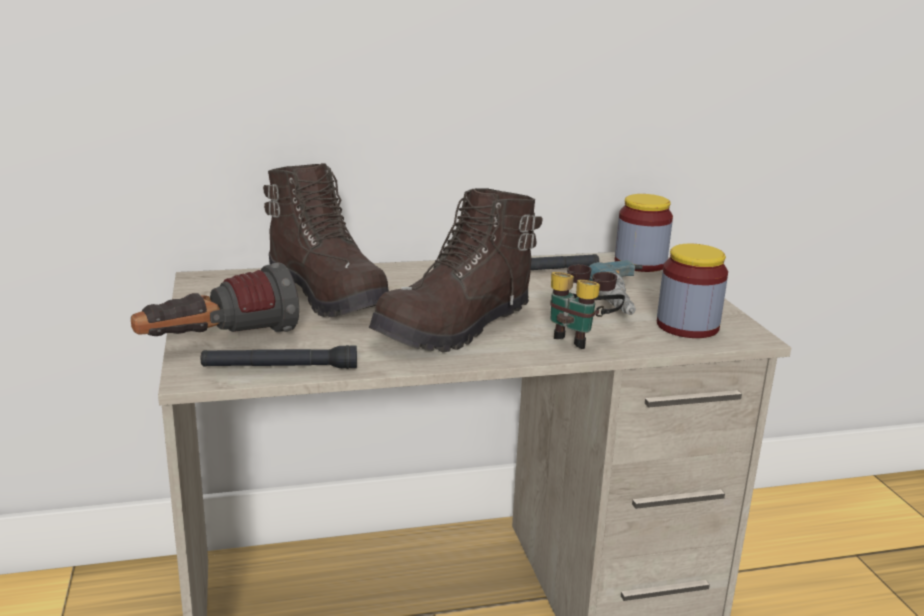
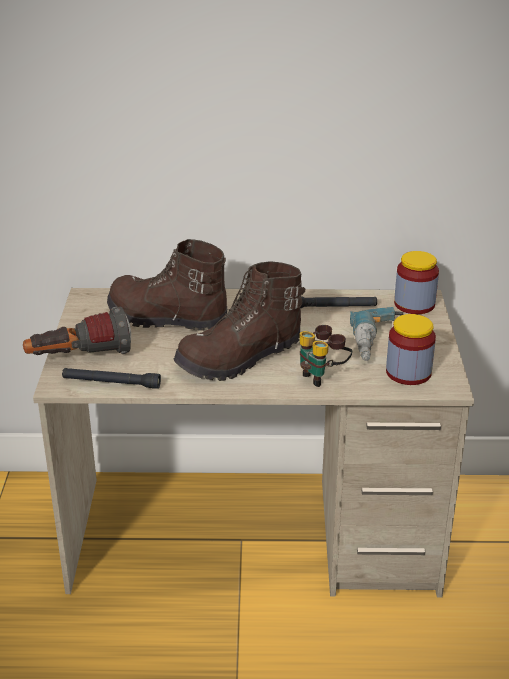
camera: 15 degrees right, 10 degrees up
(329, 294) = (166, 319): brown boot -> brown boot turned 135 degrees clockwise

